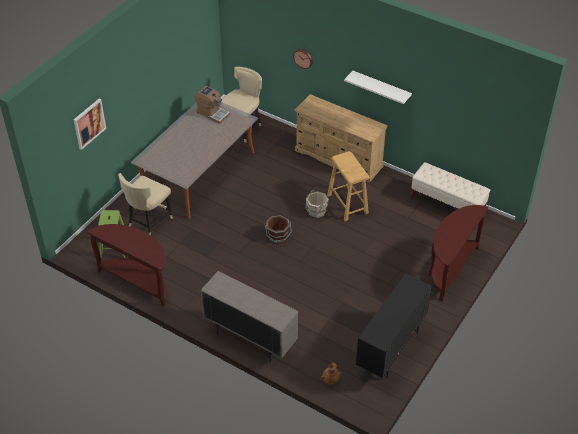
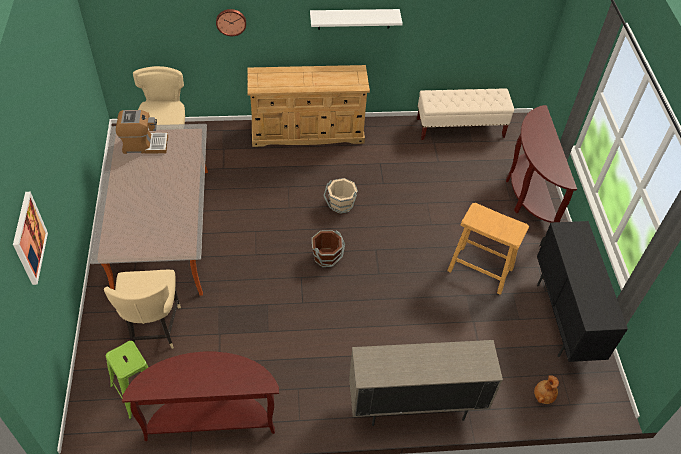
camera: 40 degrees left, 5 degrees up
(347, 204) = (364, 178): beige stool -> beige stool (480, 269)

